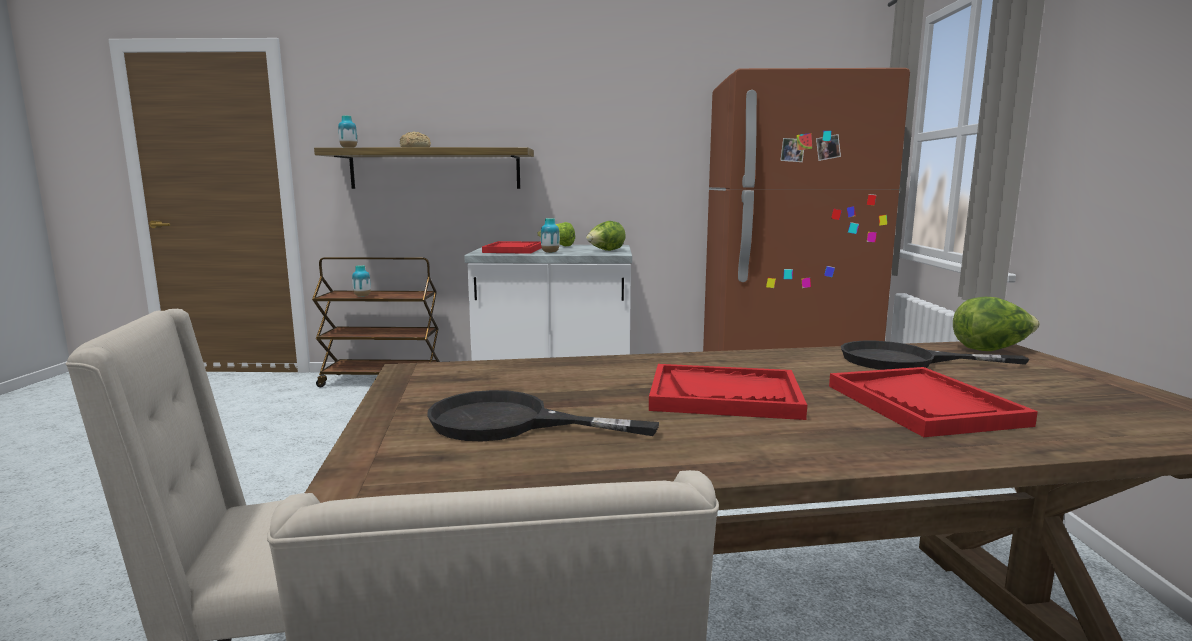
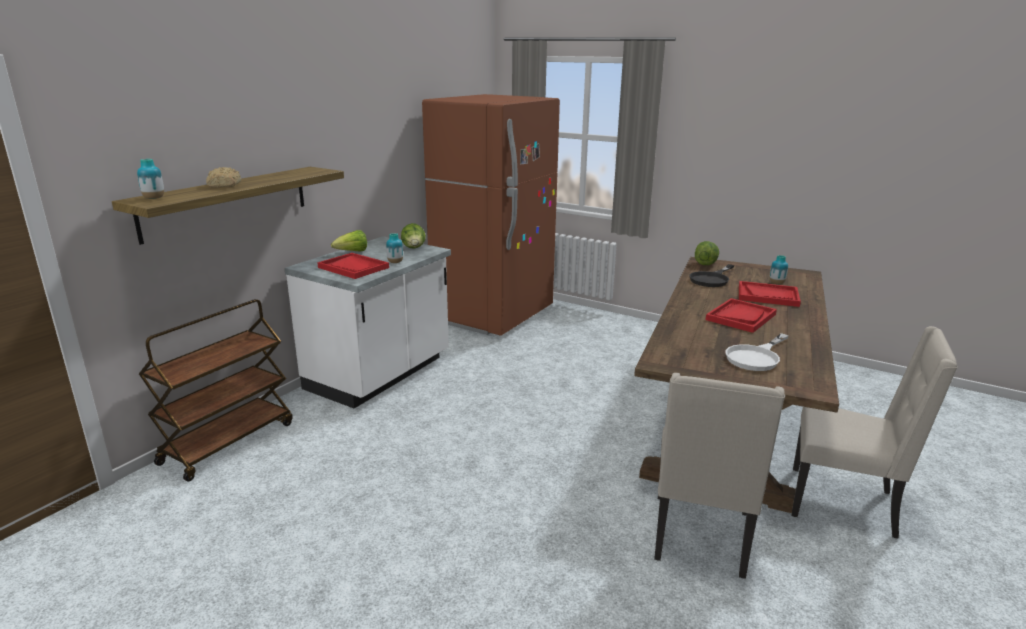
camera: 60 degrees left, 10 degrees up
(362, 296) = (214, 362): vase -> vase (776, 283)
(509, 423) = (756, 357): black frying pan -> white frying pan

